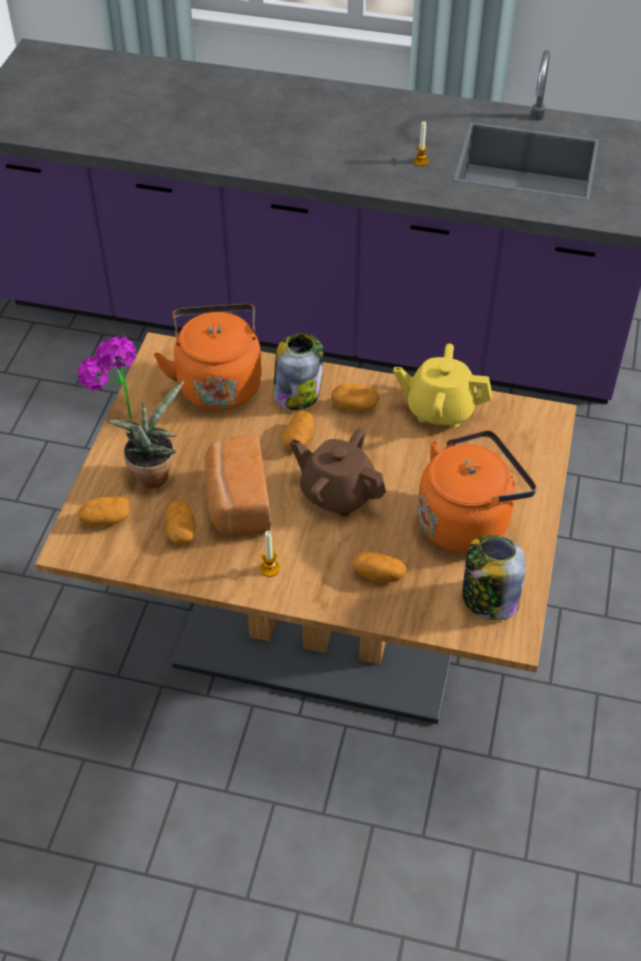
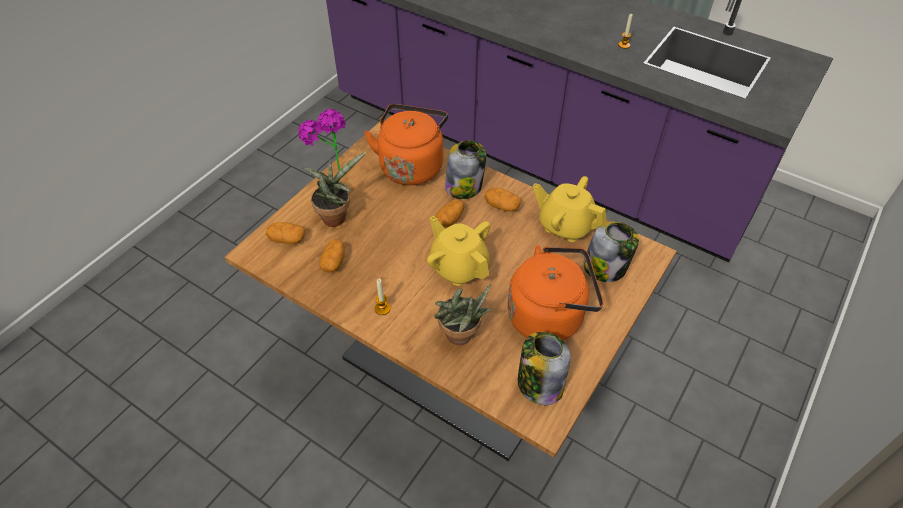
camera: 20 degrees right, 0 degrees up
(237, 502) = (383, 253): bread -> none
(337, 493) = (459, 267): brown teapot -> yellow teapot
(378, 574) = (461, 338): potato -> potted plant
(506, 446) = (605, 267): none -> jar

